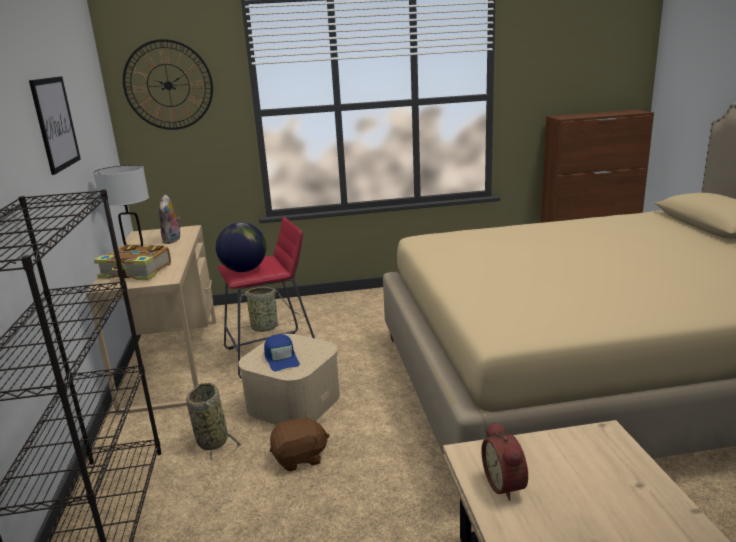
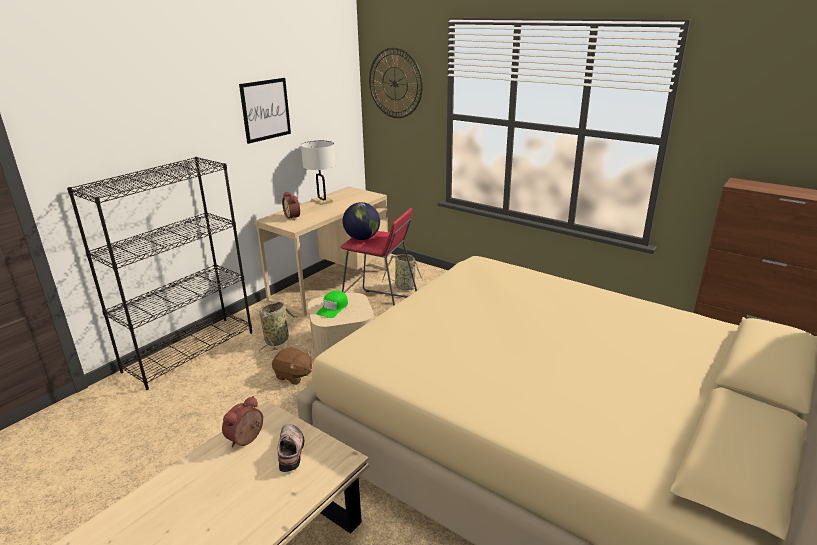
camera: 45 degrees right, 5 degrees up
(136, 272) = (293, 217): book -> alarm clock
(173, 240) = (350, 201): plush toy -> none
(281, 358) = (333, 308): blue cap -> green cap
(561, 460) = (292, 451): none -> shoe

